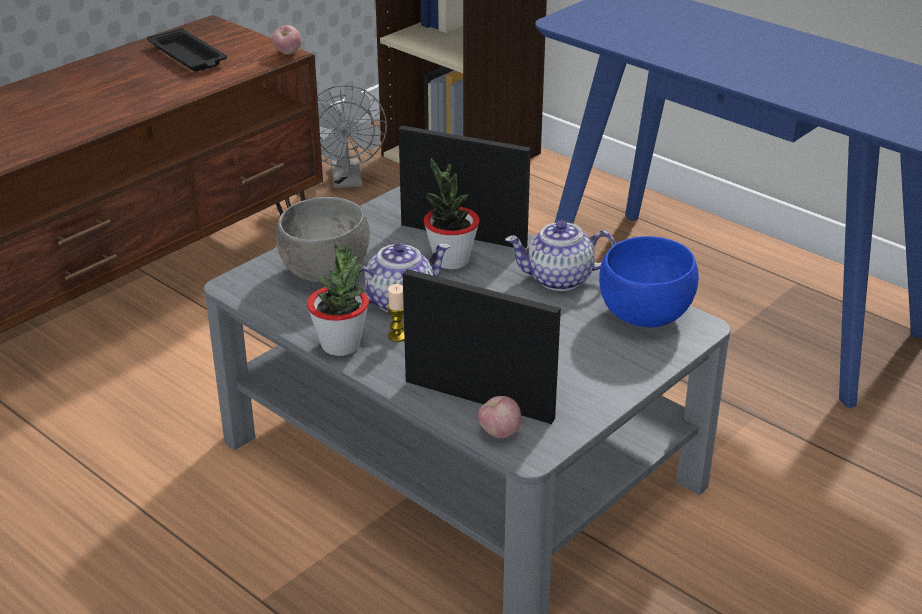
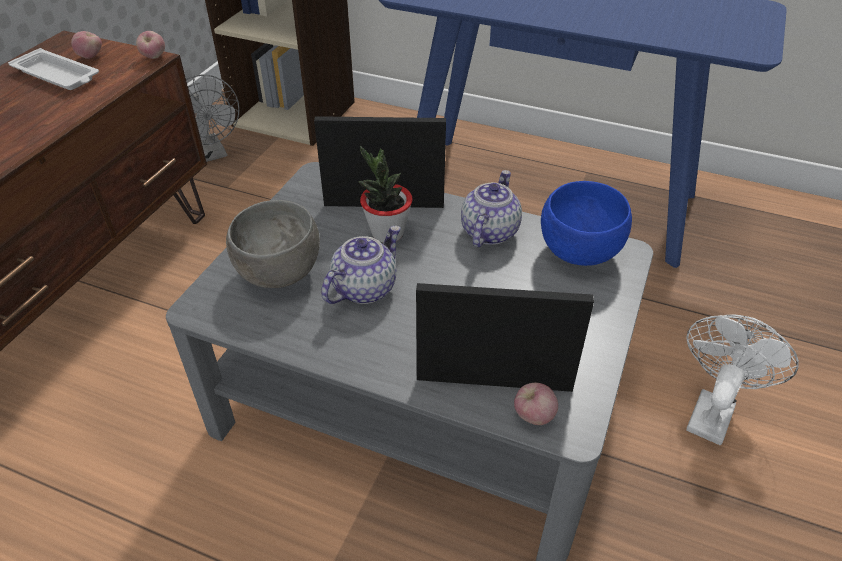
camera: 20 degrees left, 10 degrees up
(188, 56) = (58, 76): black tray -> white tray
(227, 43) = (91, 56): none -> apple
(341, 345) = (334, 353): potted plant -> none
(397, 336) = (382, 328): candle -> none
(559, 279) = (488, 231): teapot -> teapot turned 135 degrees clockwise
(795, 556) = (712, 410): none -> white fan

